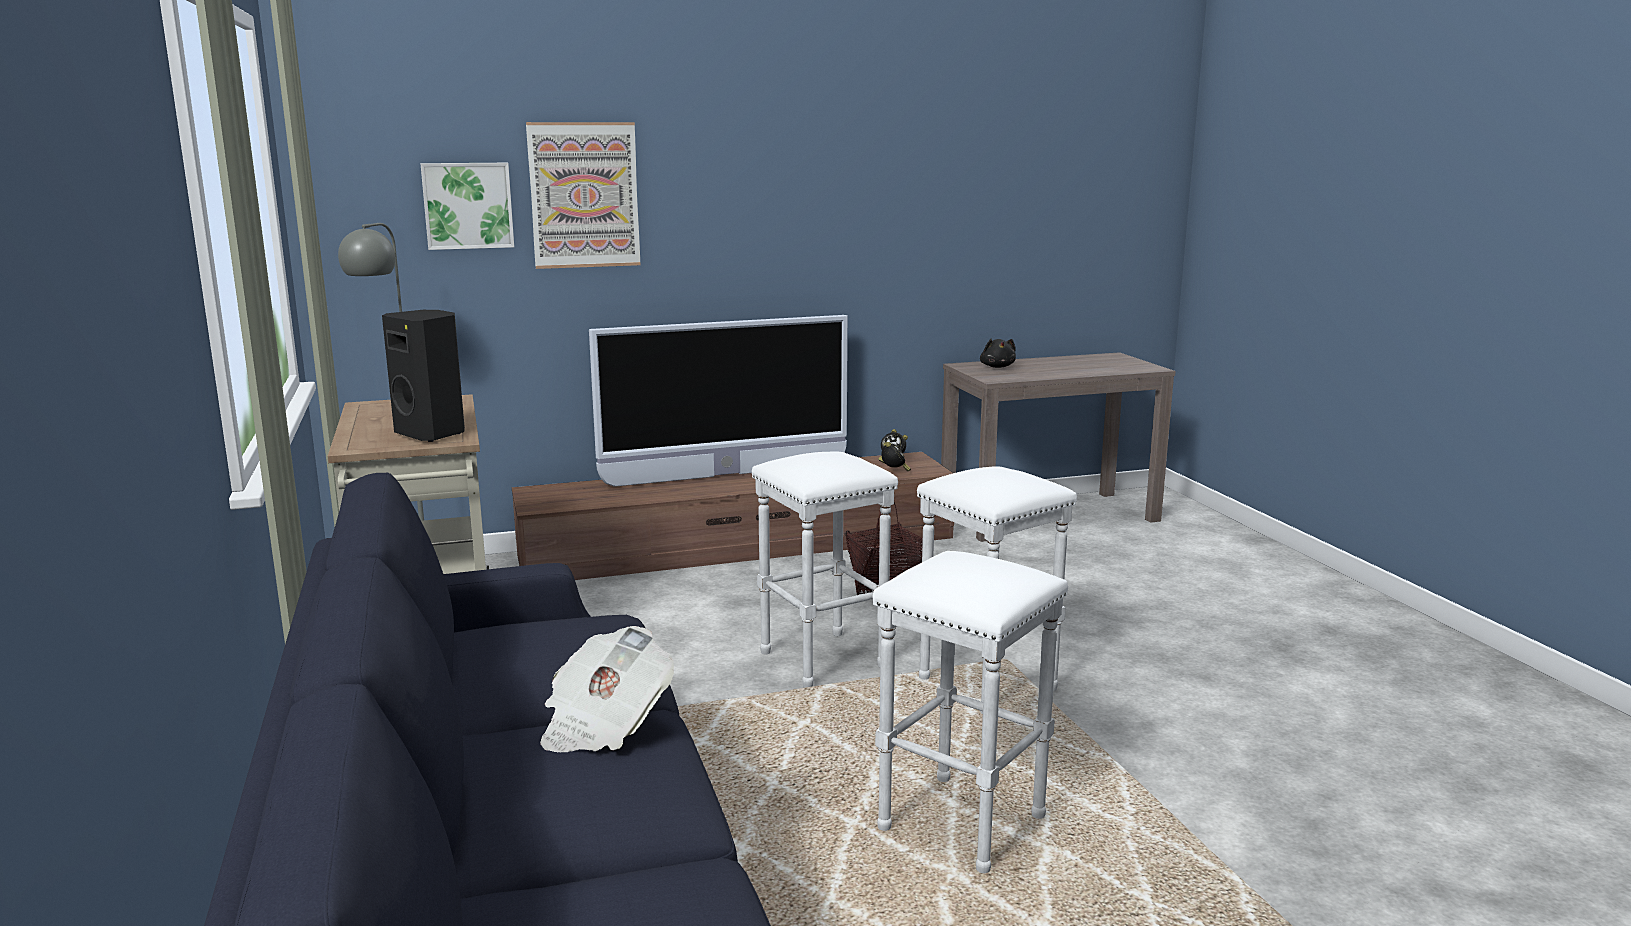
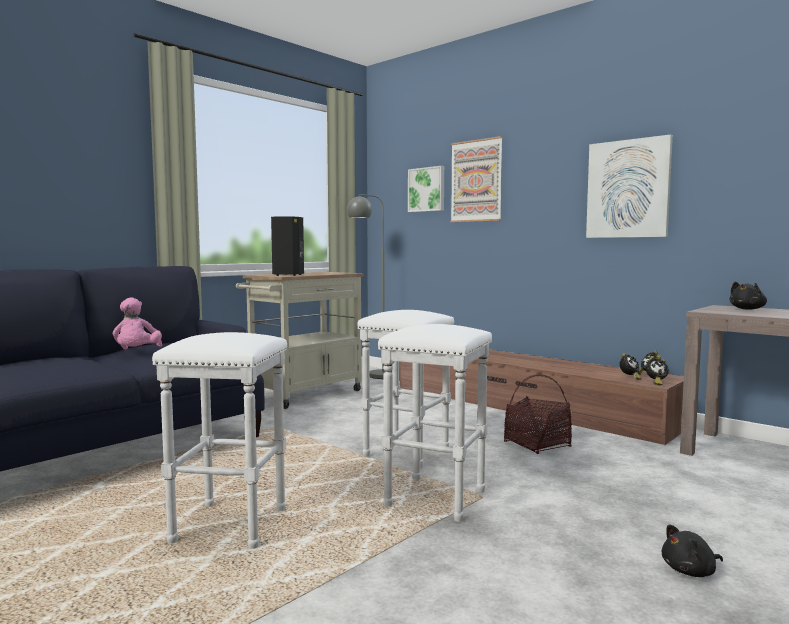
camera: 60 degrees right, 10 degrees down
(543, 679) = (137, 352): none -> pink plush toy
(604, 724) = (91, 363): newspaper -> none
(726, 475) = (529, 357): television -> none
(838, 221) = (628, 189): none -> picture
(928, 470) = (655, 383): none -> alarm clock
(1211, 633) = (690, 571): none -> black plush toy

